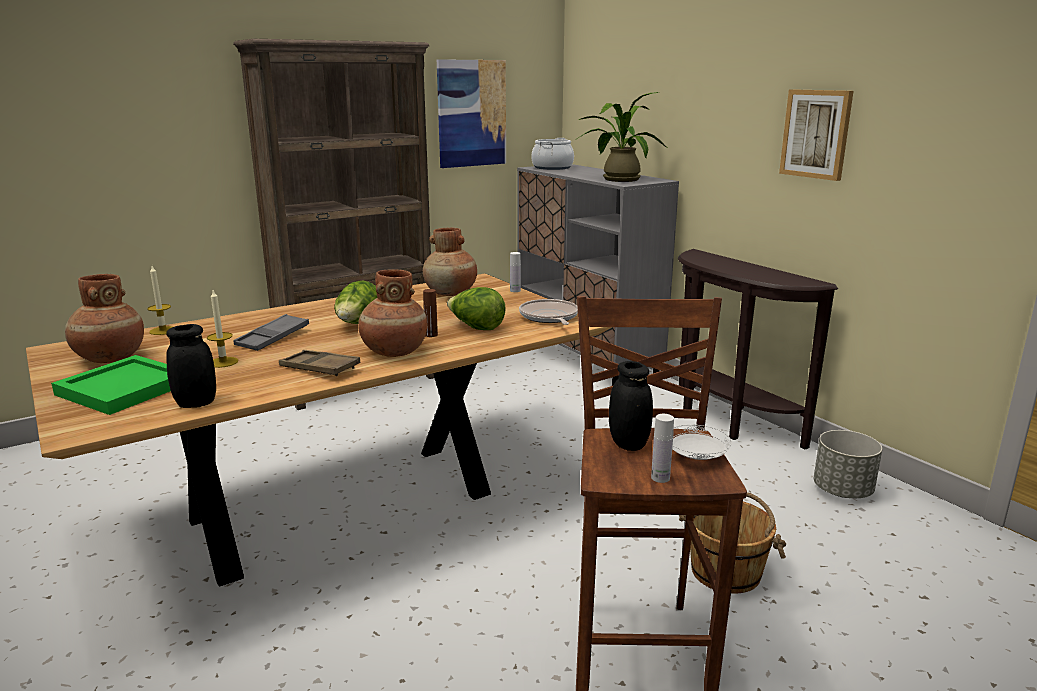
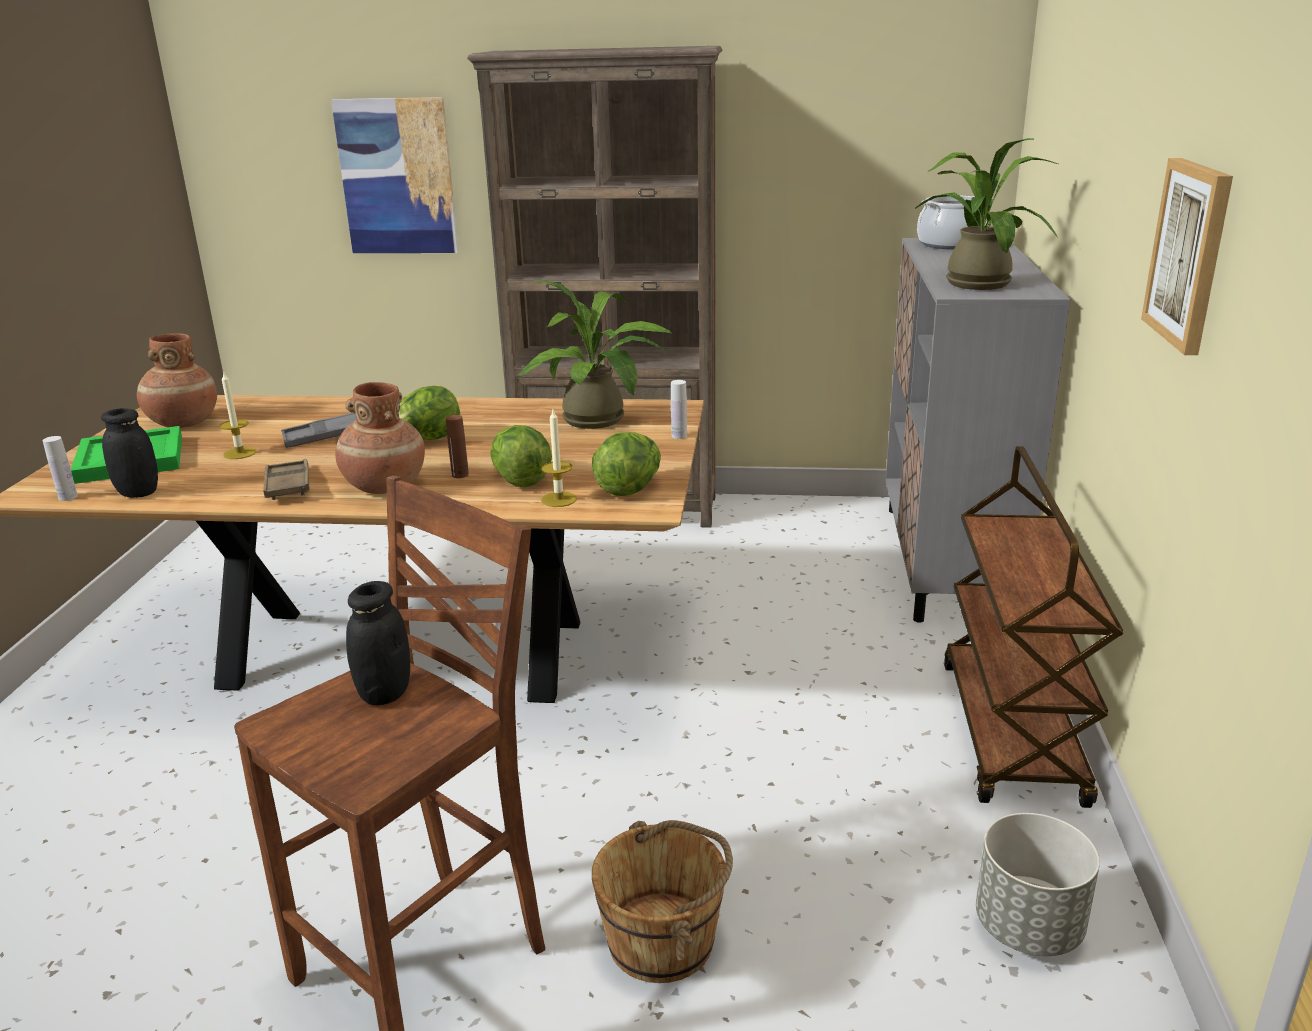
camera: 40 degrees right, 5 degrees up
(163, 330) = (271, 402): candle -> candle (559, 499)
(451, 293) = (600, 421): brown vase -> potted plant
(471, 113) = (840, 149): picture -> picture (397, 177)
(549, 317) = (629, 488): frying pan -> lettuce
(660, 478) = (320, 749): white bottle -> white bottle (68, 497)
(697, 457) = (407, 745): white plate -> none
(725, 421) = (1012, 733): brown console table -> brown cart

